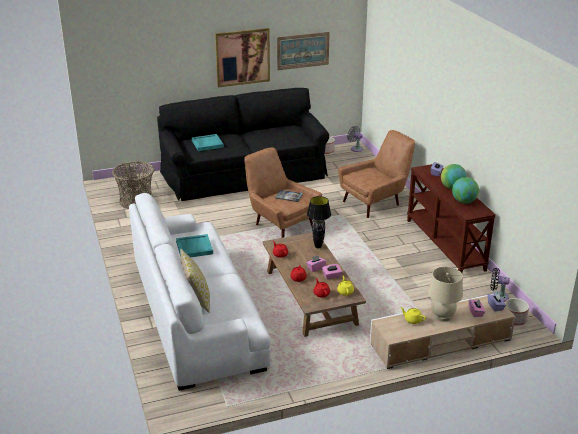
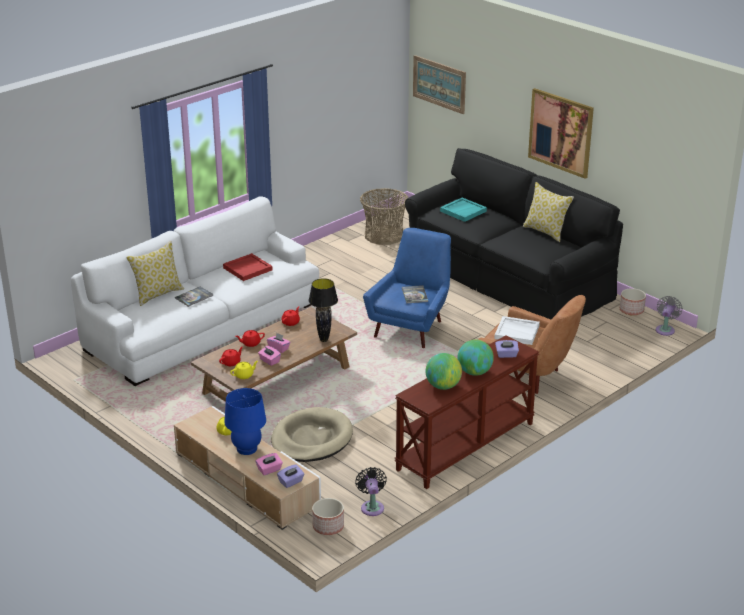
camera: 65 degrees right, 0 degrees up
(194, 248) = (247, 269): turquoise tray -> red tray
(219, 282) = (194, 297): none -> book
(265, 128) = (546, 232): none -> pillow
(280, 224) = (412, 326): brown armchair -> blue armchair
(302, 50) = (631, 157): picture -> picture (439, 84)
(368, 176) = (517, 332): none -> white tray
(401, 301) = (311, 439): none -> beige dog bed
(442, 316) = (247, 449): beige table lamp -> blue table lamp

